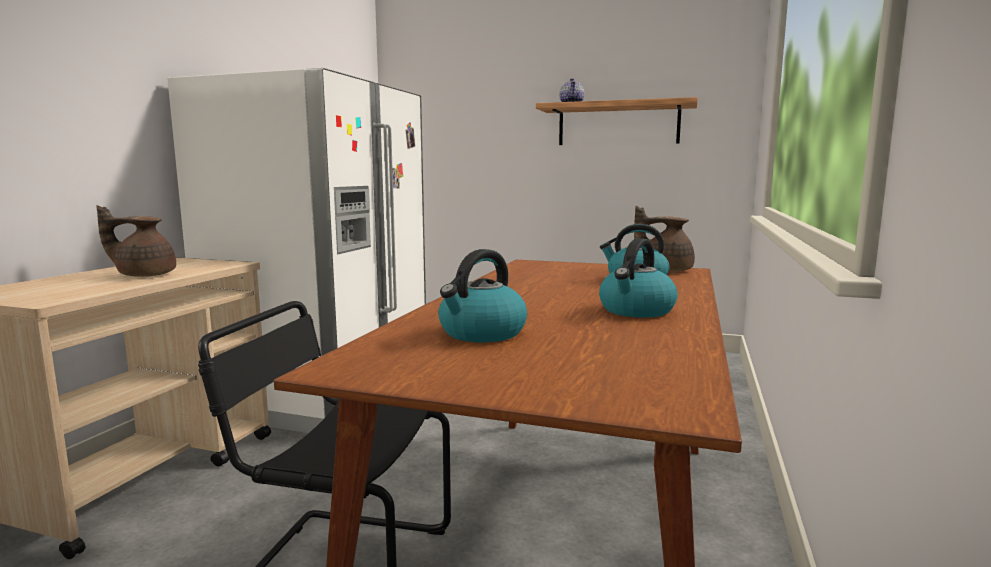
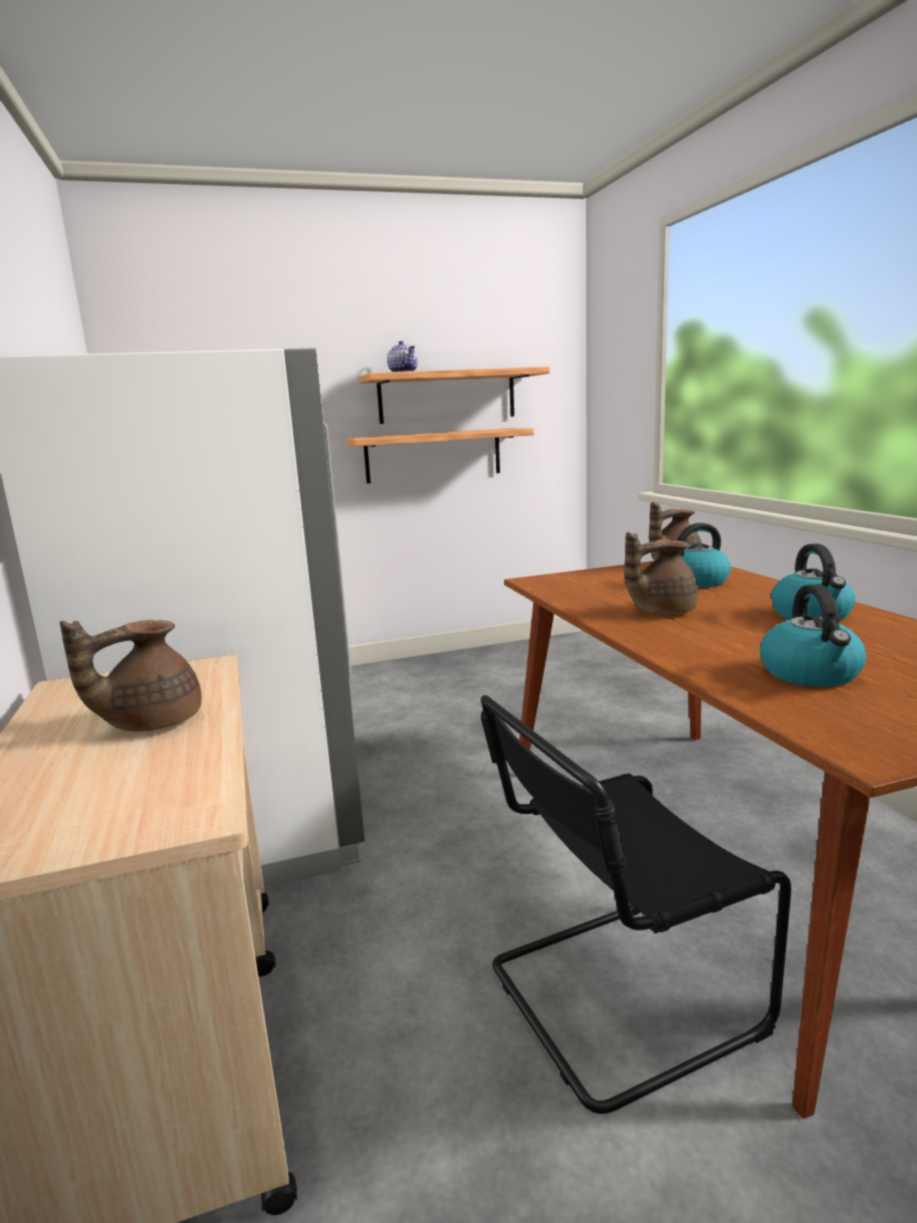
camera: 35 degrees left, 5 degrees up
(537, 288) = (660, 611): none -> brown teapot
(601, 173) = (433, 455): none -> shelf

